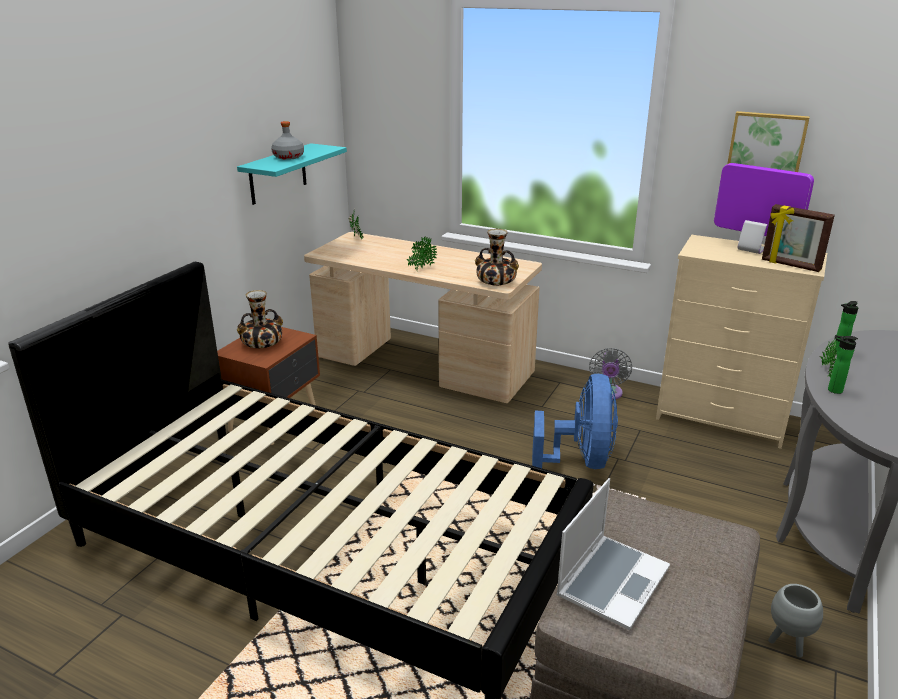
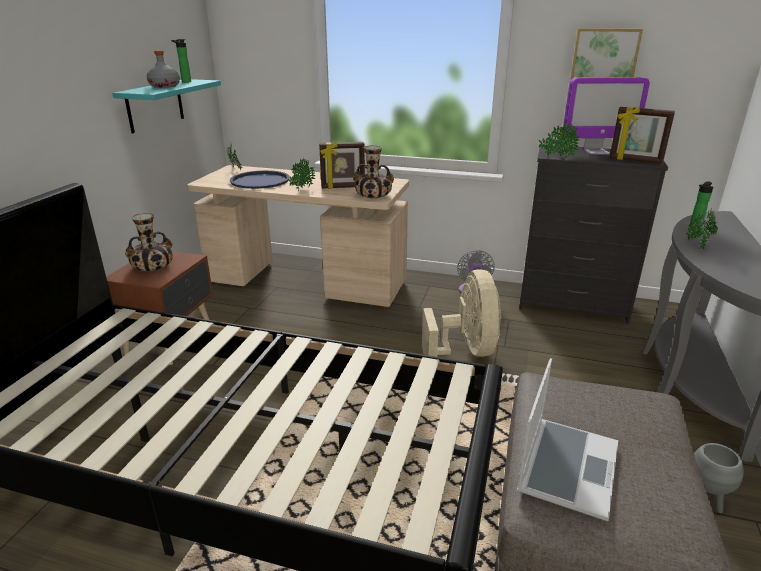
camera: 10 degrees left, 0 degrees up
(380, 255) = (260, 181): none -> blue tray
(466, 269) = (343, 187): none -> picture frame
(580, 461) = (466, 351): blue fan -> beige fan
(700, 254) = (556, 157): none -> potted plant
(722, 419) = (573, 304): beige dresser -> black dresser
(751, 249) = (596, 152): monitor -> monitor turned 150 degrees clockwise
(832, 390) = (709, 259): bottle -> bottle (185, 82)

